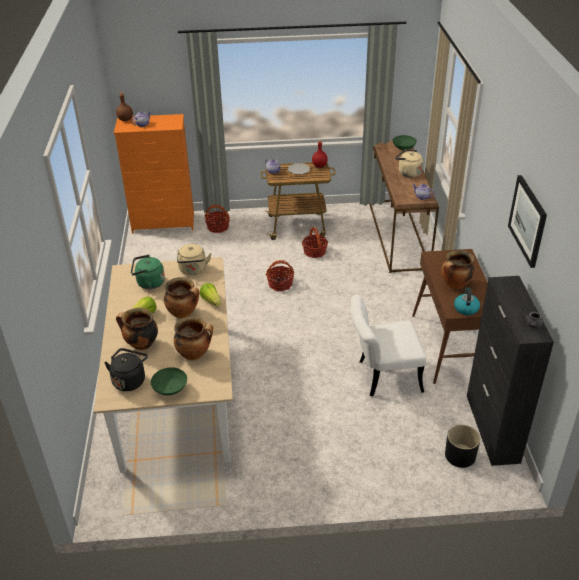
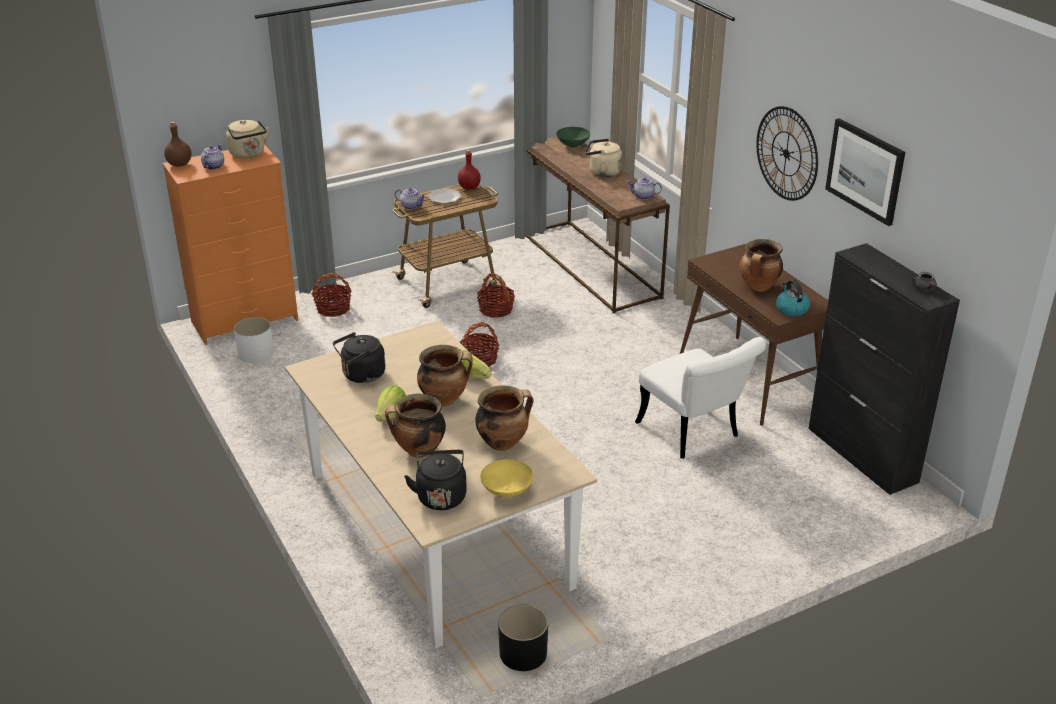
camera: 25 degrees left, 5 degrees down
(149, 283) = (361, 375): green kettle -> black kettle
(155, 246) = (256, 354): none -> white planter
(169, 389) = (506, 491): green bowl -> yellow bowl
(193, 270) = (411, 346): beige kettle -> beige kettle (248, 154)
(382, 376) = (694, 434): white chair -> white chair turned 90 degrees counterclockwise
(460, 455) = (848, 494): black planter -> black planter (523, 653)
(497, 191) = (786, 153): none -> wall clock

